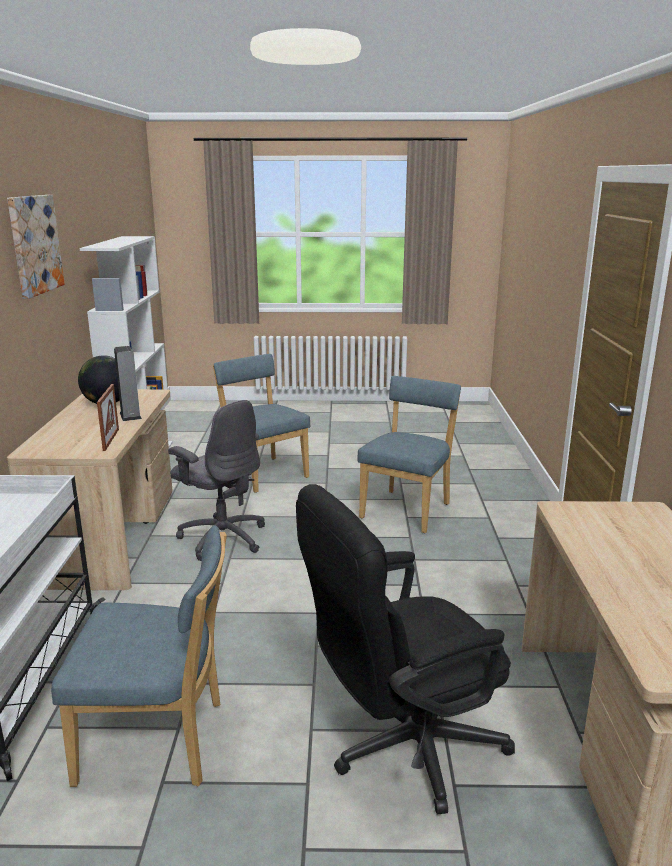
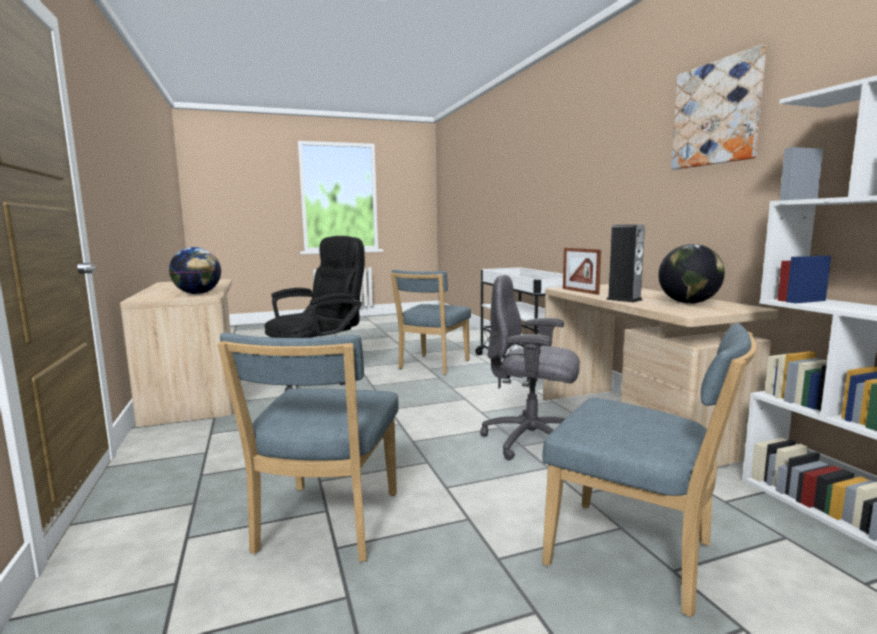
camera: 160 degrees right, 10 degrees down
(159, 742) = (432, 365): blue chair -> blue chair turned 45 degrees counterclockwise
(588, 524) = (197, 294): none -> globe

